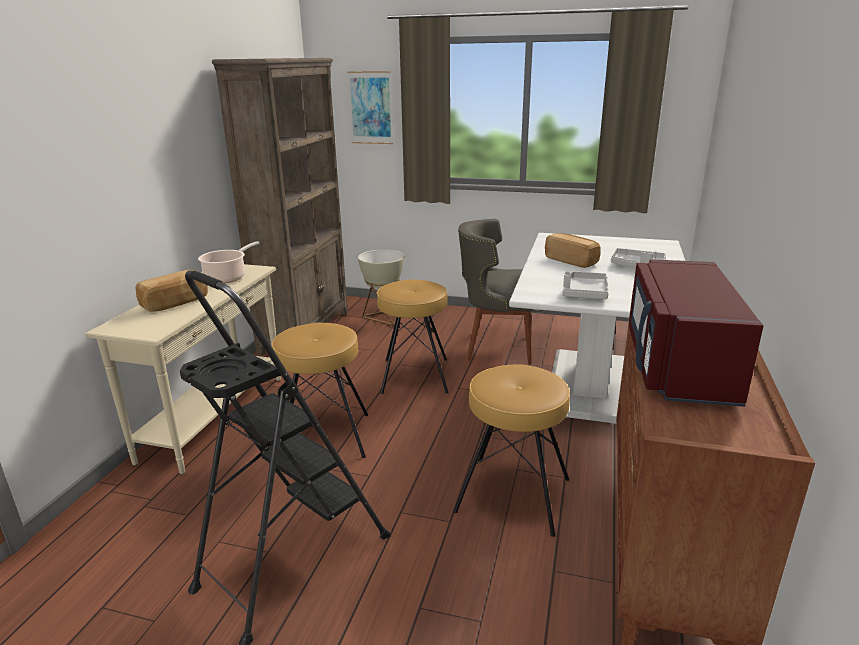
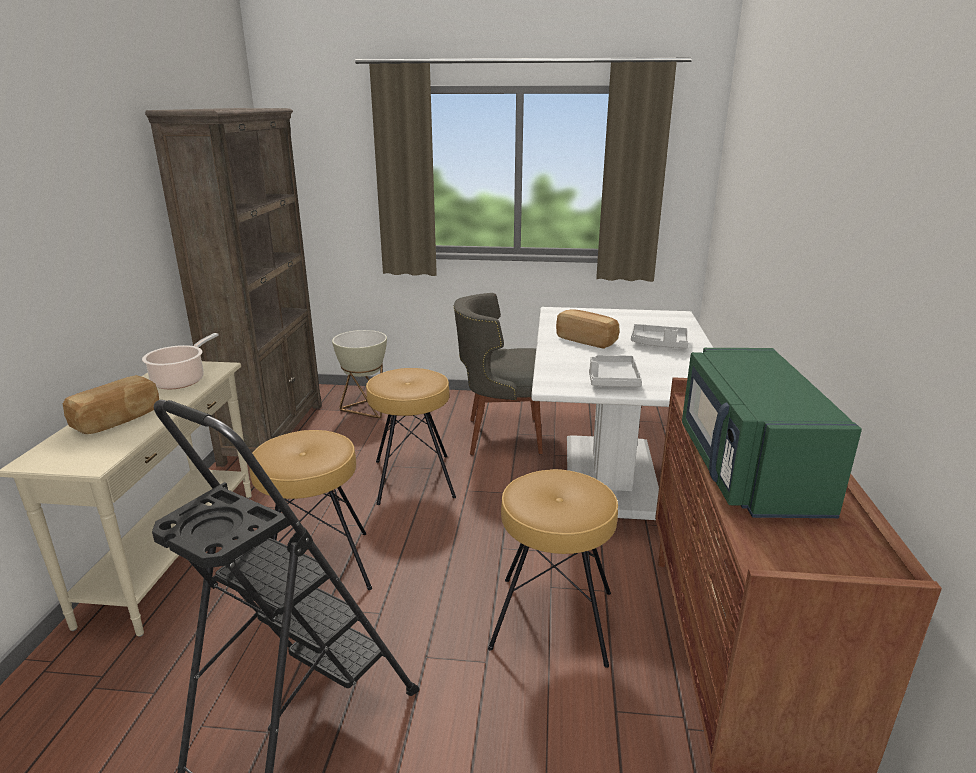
camera: 10 degrees left, 0 degrees up
(371, 108) = (338, 166): picture -> none
(677, 365) = (746, 469): red microwave -> green microwave

